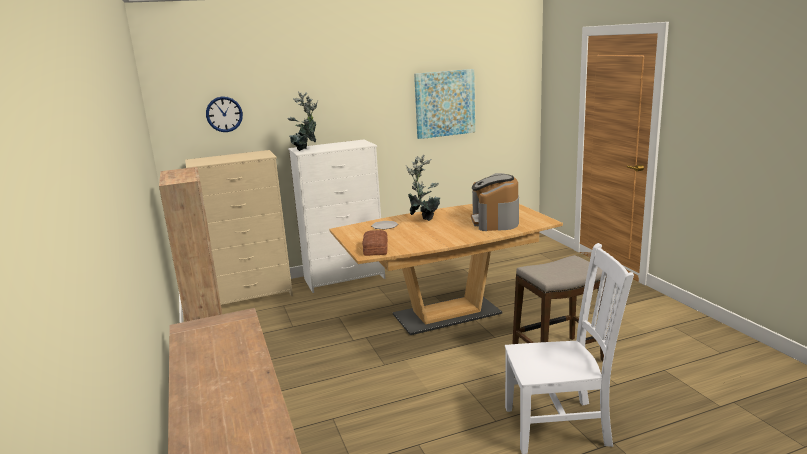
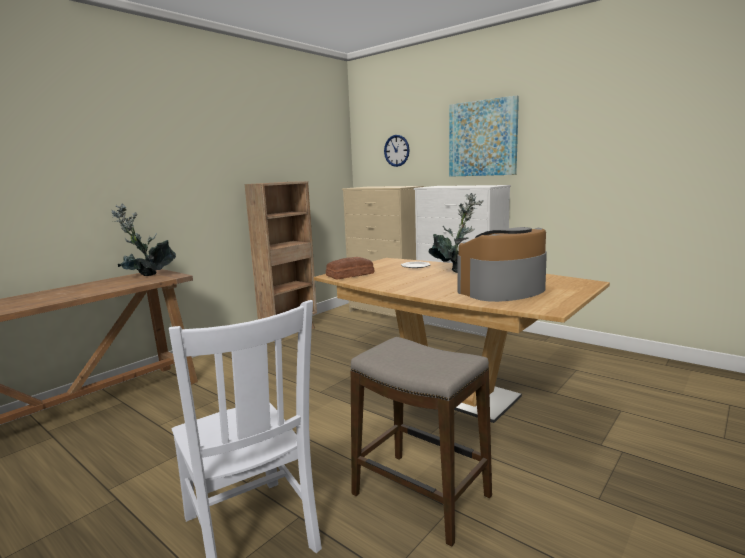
camera: 60 degrees right, 5 degrees down
(306, 150) = (433, 186): potted plant -> potted plant (146, 277)
(444, 103) = (632, 147): picture -> picture (482, 138)

